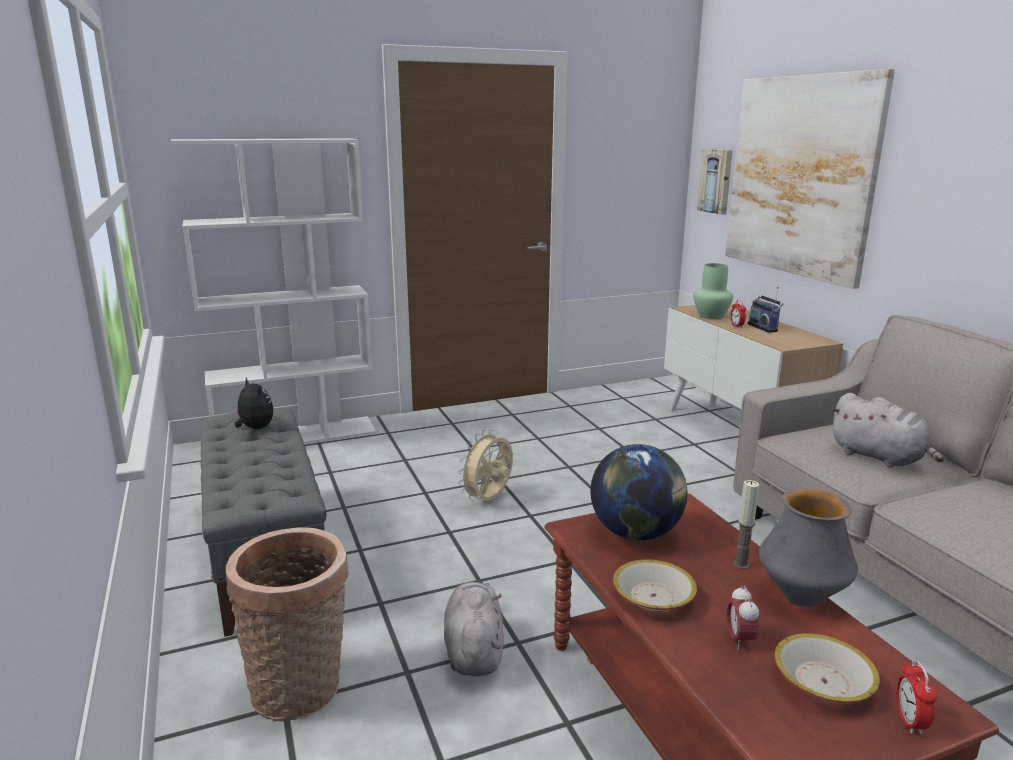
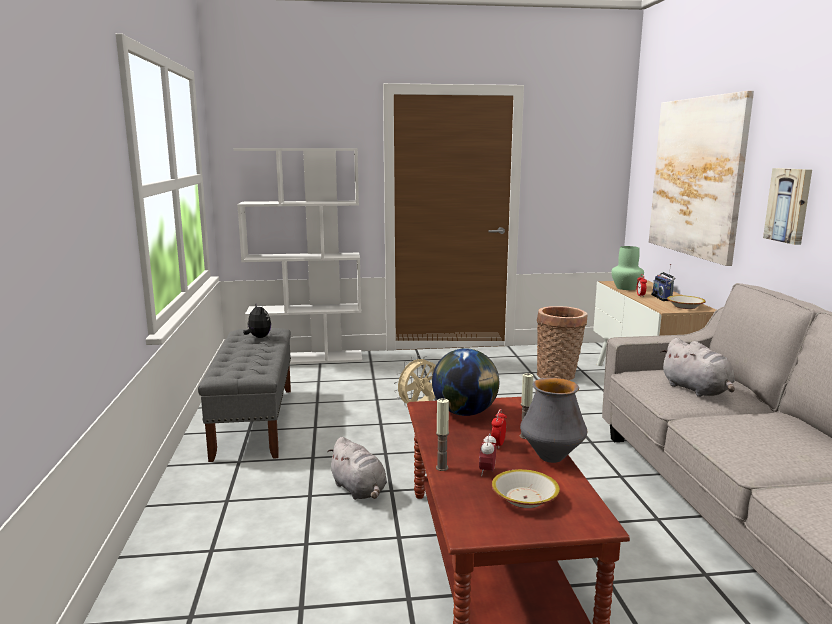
camera: 15 degrees right, 5 degrees down
(302, 689) = (240, 494): basket -> basket (558, 376)
(473, 650) = (359, 490): grey plush toy -> grey plush toy turned 135 degrees clockwise
(653, 597) = (448, 445): bowl -> bowl (685, 306)
(675, 643) = (442, 468): none -> candle
(716, 181) = (645, 183): picture -> picture (789, 205)
(909, 721) = (566, 524): alarm clock -> alarm clock (498, 444)

